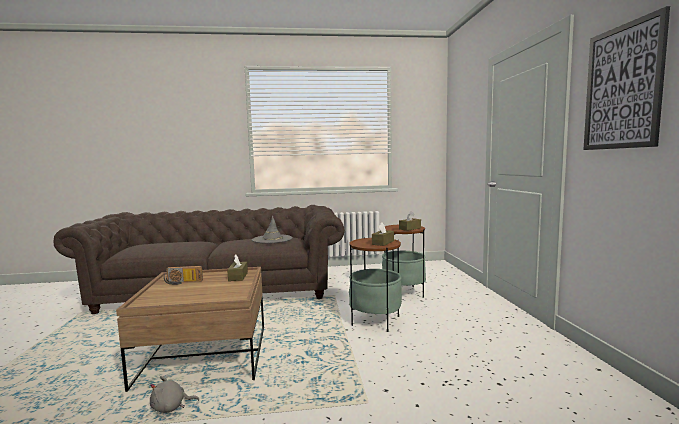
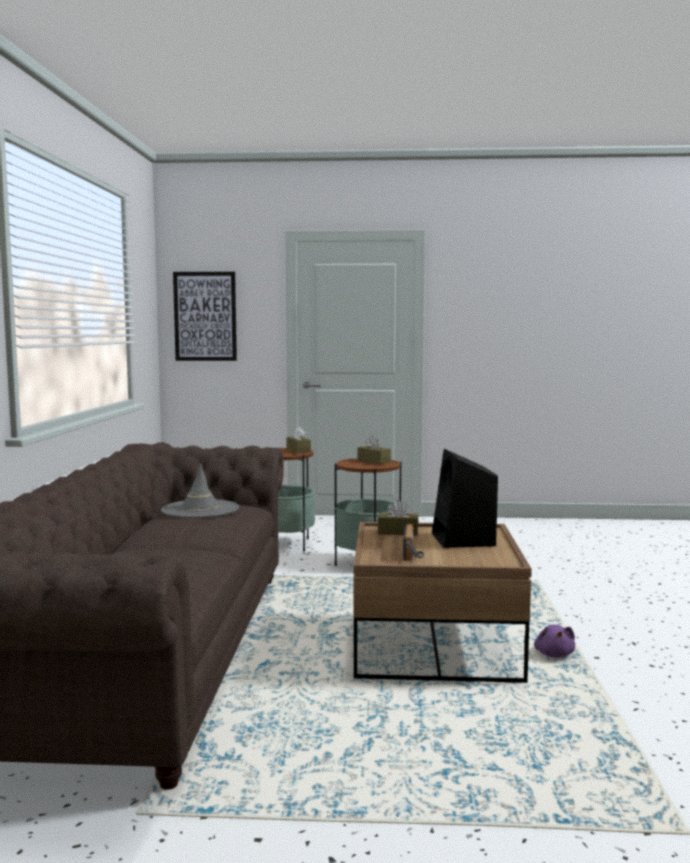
camera: 80 degrees left, 0 degrees up
(171, 407) = (554, 654): grey plush toy -> purple plush toy
(210, 292) = (464, 540): none -> black speaker
(622, 87) = (482, 304): picture -> picture (205, 316)

